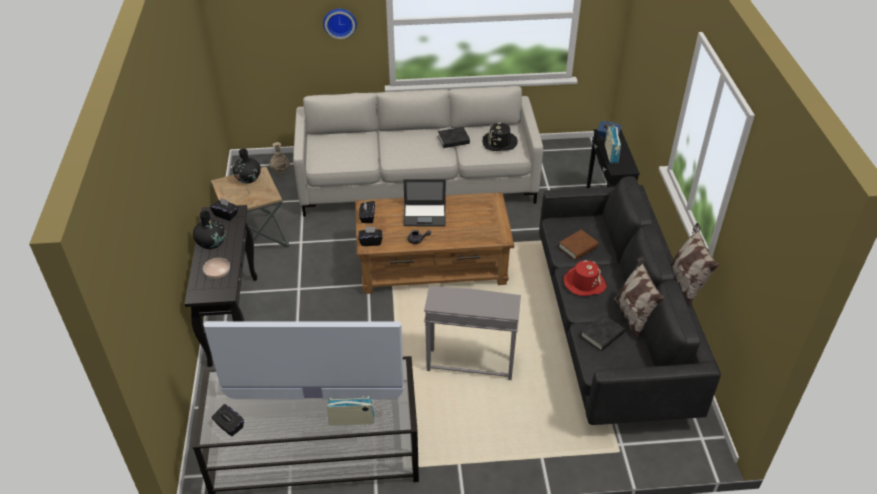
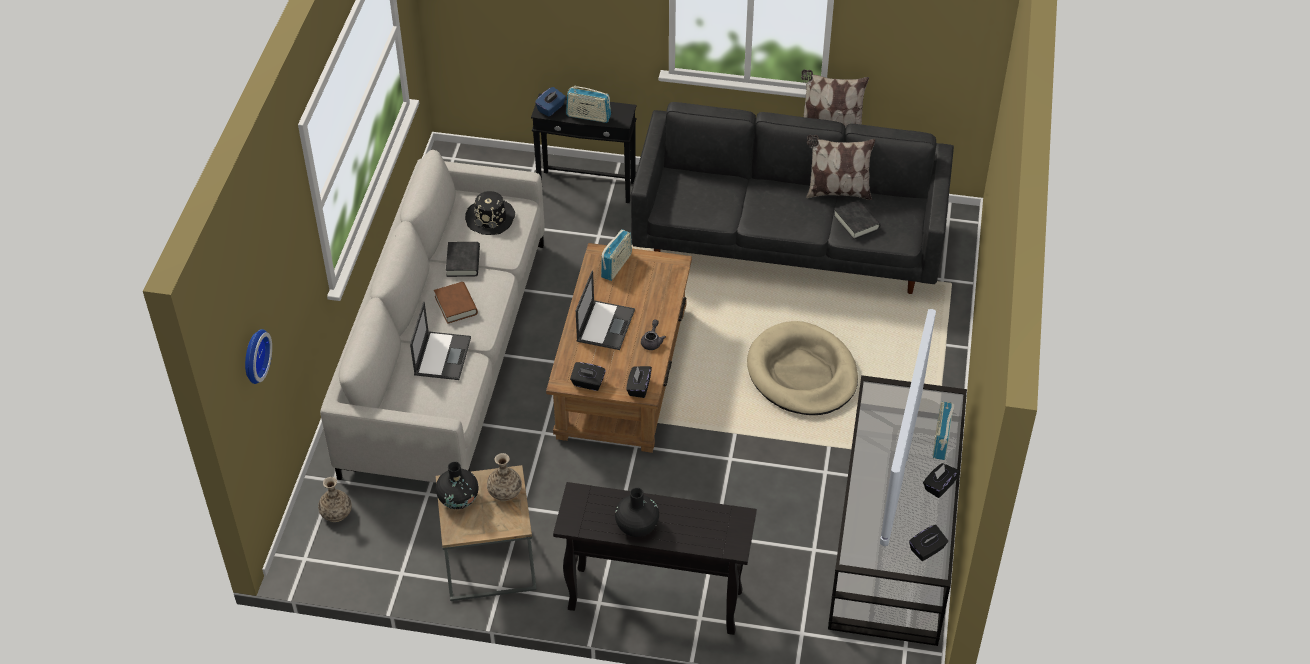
camera: 75 degrees left, 5 degrees up
(218, 272) = (698, 522): bowl -> none
(226, 215) = (581, 506): black tissue box -> black tissue box (939, 486)
(257, 196) = (504, 491): none -> vase
(339, 22) = (294, 260): wall clock -> wall clock (253, 355)
(367, 149) = (442, 355): none -> laptop
(470, 364) = (802, 373): grey side table -> beige dog bed
(485, 209) = (616, 265): none -> radio
(578, 247) = (715, 203): brown book -> brown book (456, 305)
(584, 283) = (774, 214): red hat -> none

